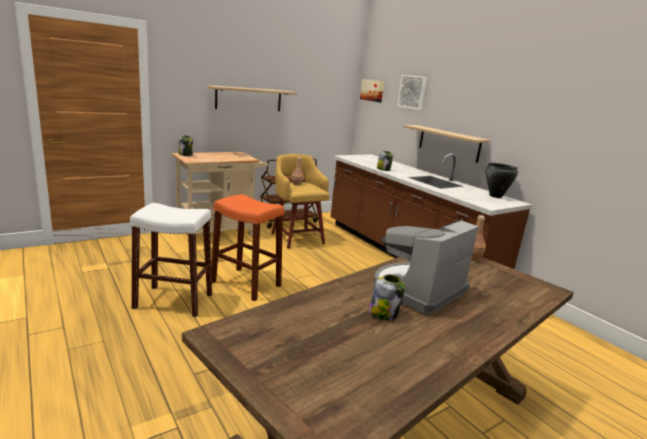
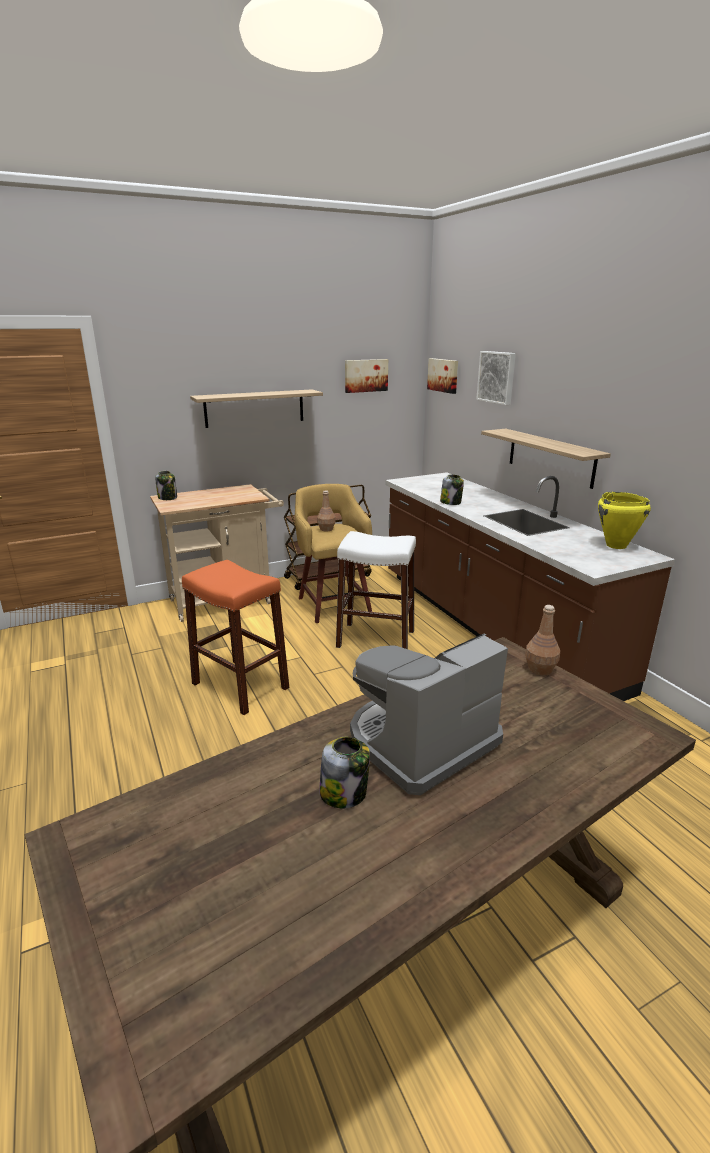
camera: 10 degrees right, 5 degrees up
(174, 301) = (134, 716): white stool -> white stool (376, 639)
(322, 85) = (365, 375): none -> picture
(495, 196) = (616, 546): black cooking pot -> yellow cooking pot

